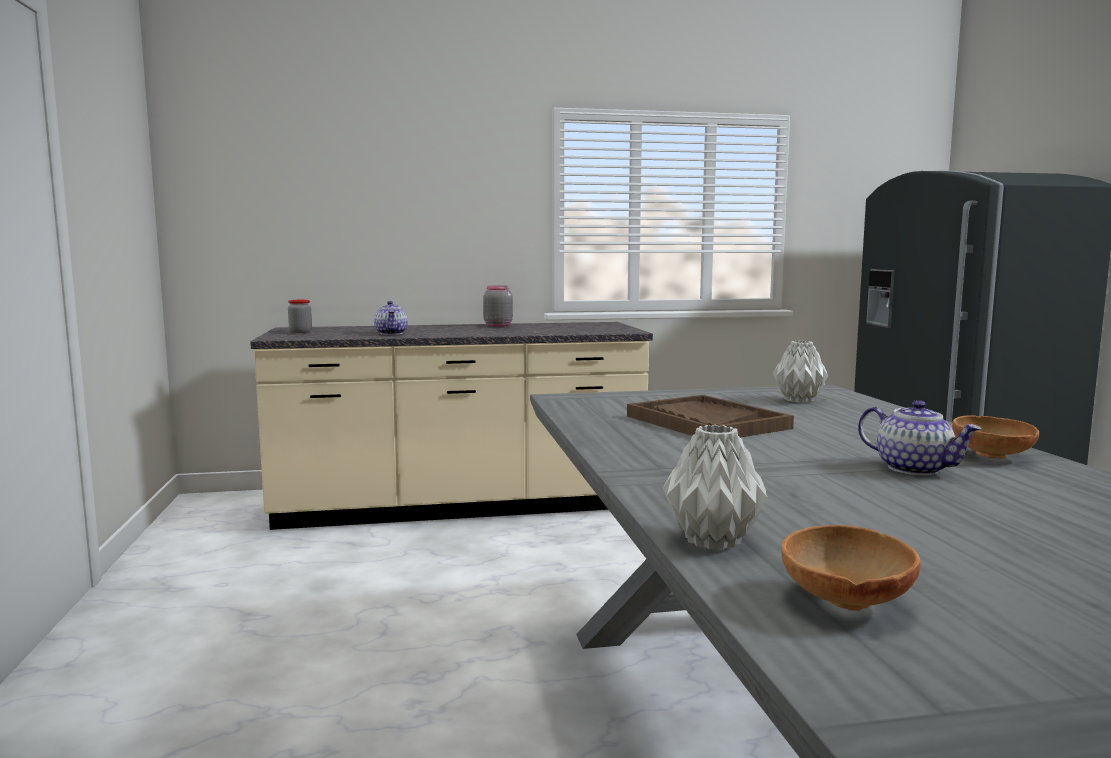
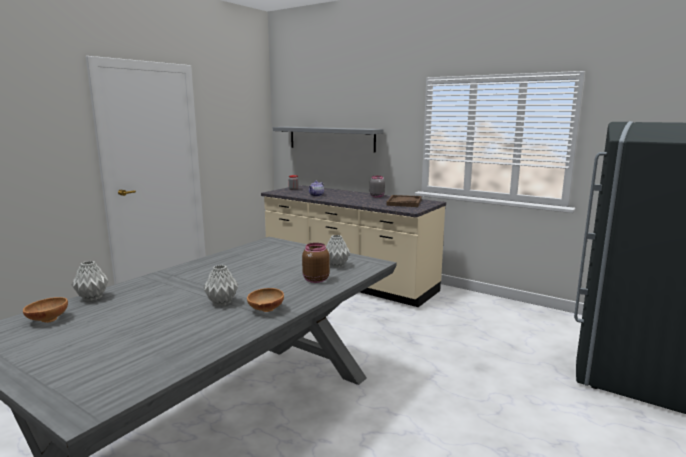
camera: 45 degrees right, 5 degrees up
(341, 222) = (331, 138): none -> grey shelf
(706, 422) = (259, 264): brown tray -> brown tray (404, 202)
(859, 417) = (315, 280): none -> brown jar
(914, 469) = (222, 302): teapot -> grey vase

